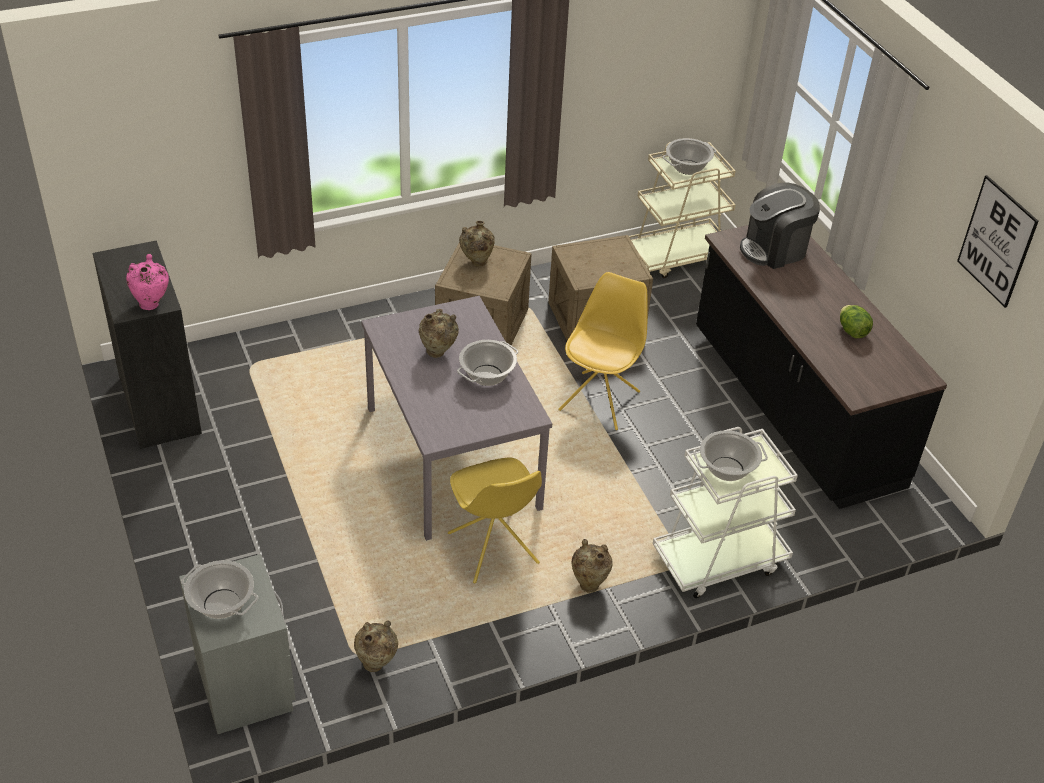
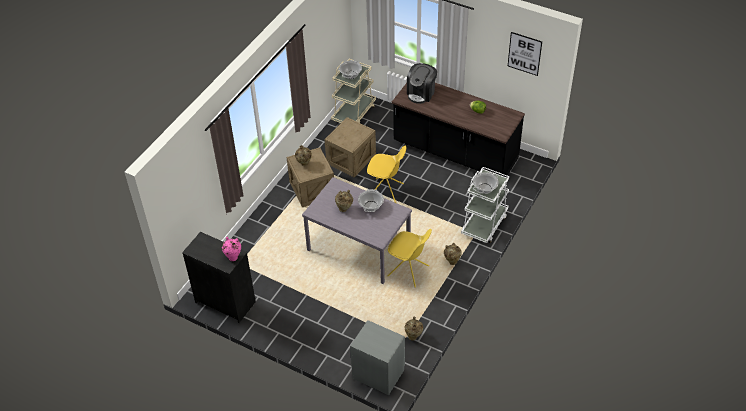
camera: 35 degrees left, 5 degrees up
(221, 604) = (375, 344): cooking pot -> none
(600, 400) = (386, 191): yellow chair -> yellow chair turned 120 degrees clockwise

